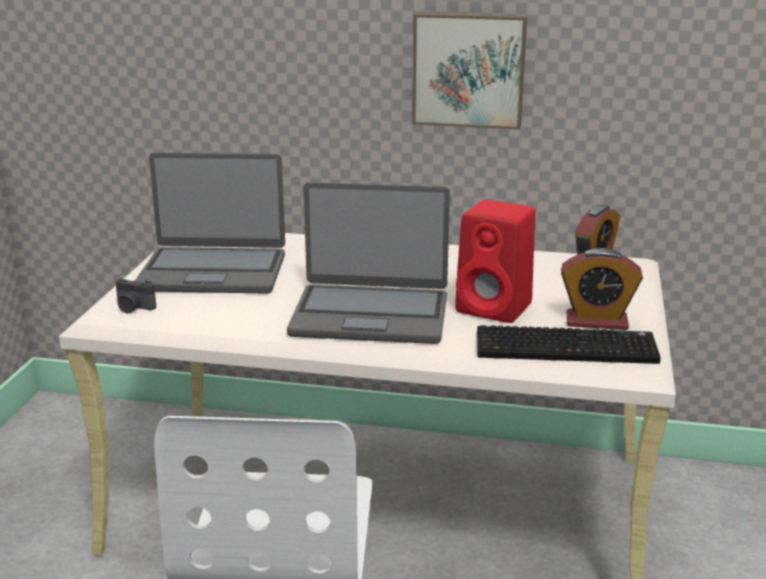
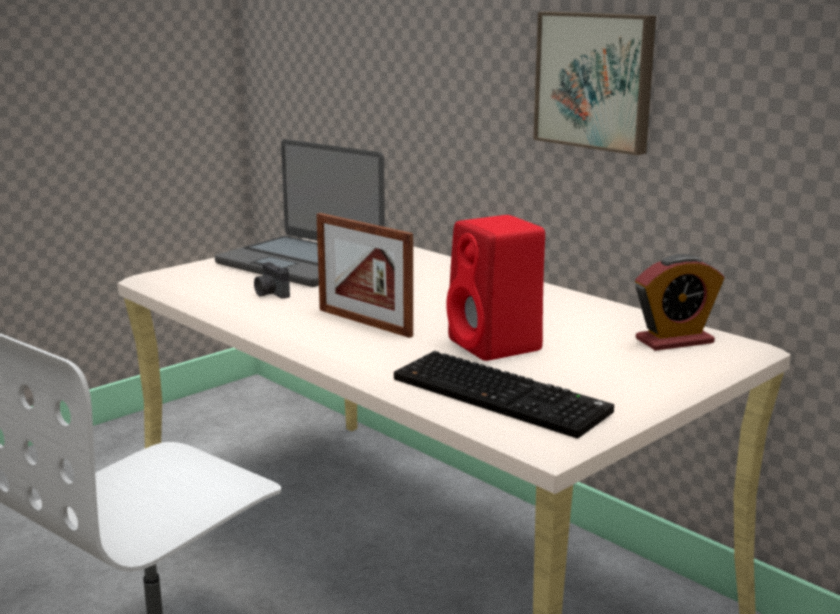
camera: 35 degrees right, 5 degrees down
(133, 308) = (191, 274): camera -> camera (270, 293)
(370, 315) = (364, 322): laptop -> picture frame
(596, 321) = (583, 383): alarm clock -> none

